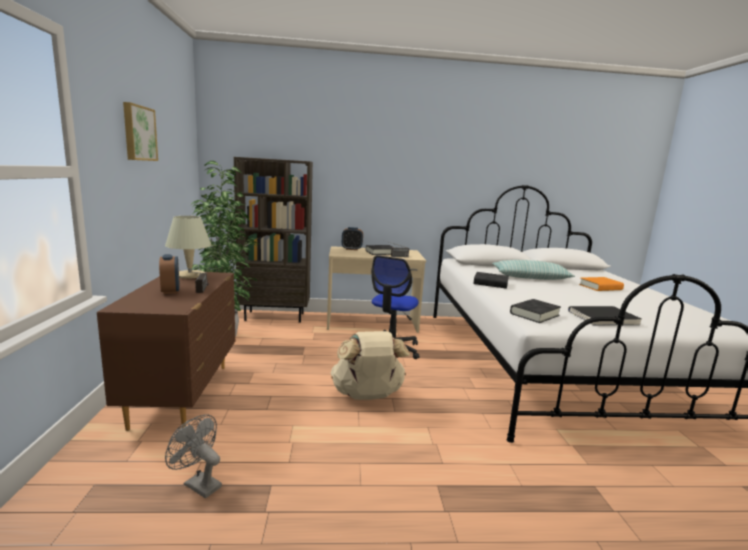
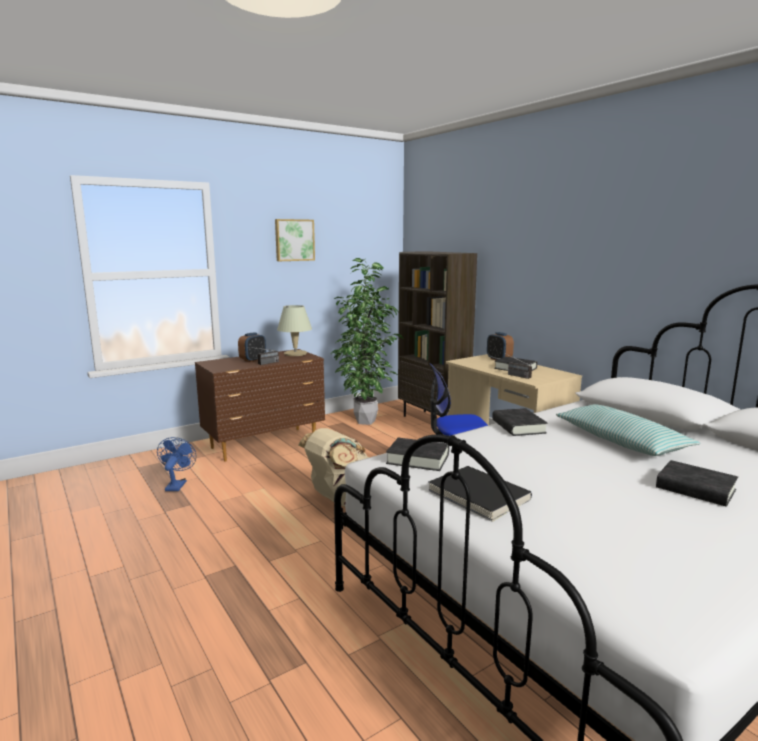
camera: 60 degrees right, 0 degrees up
(198, 484) = (177, 485): grey fan -> blue fan
(600, 287) = (695, 489): orange book -> black book

